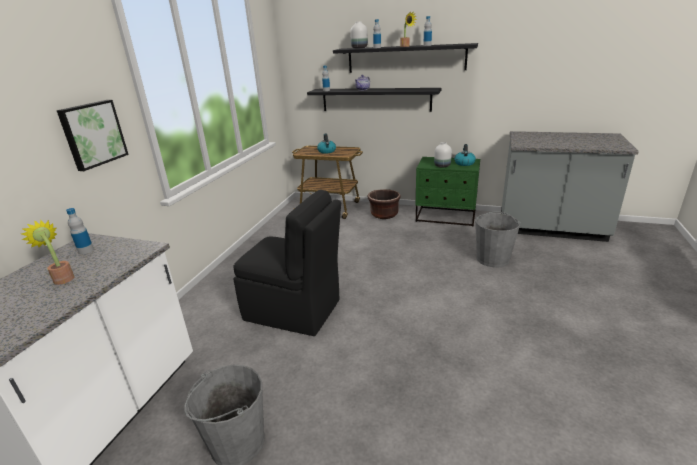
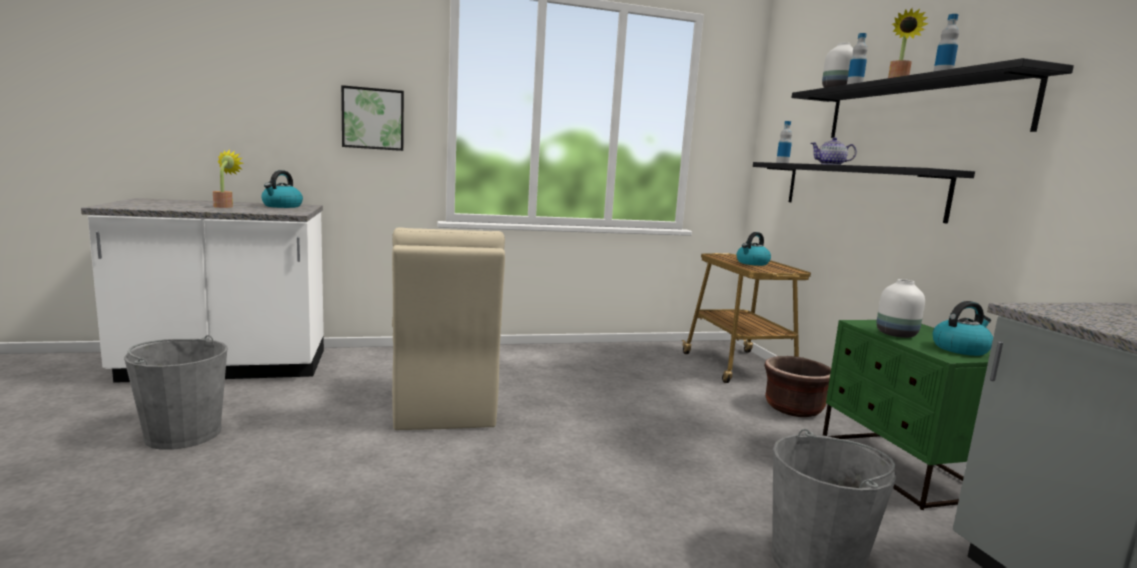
camera: 55 degrees right, 15 degrees down
(86, 250) = (282, 206): bottle -> kettle
(294, 310) = (444, 405): black chair -> beige chair

